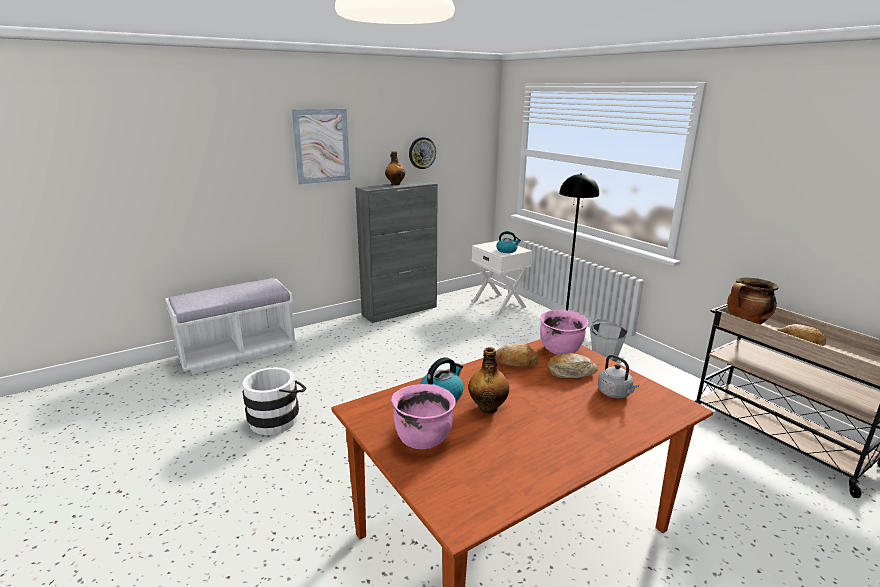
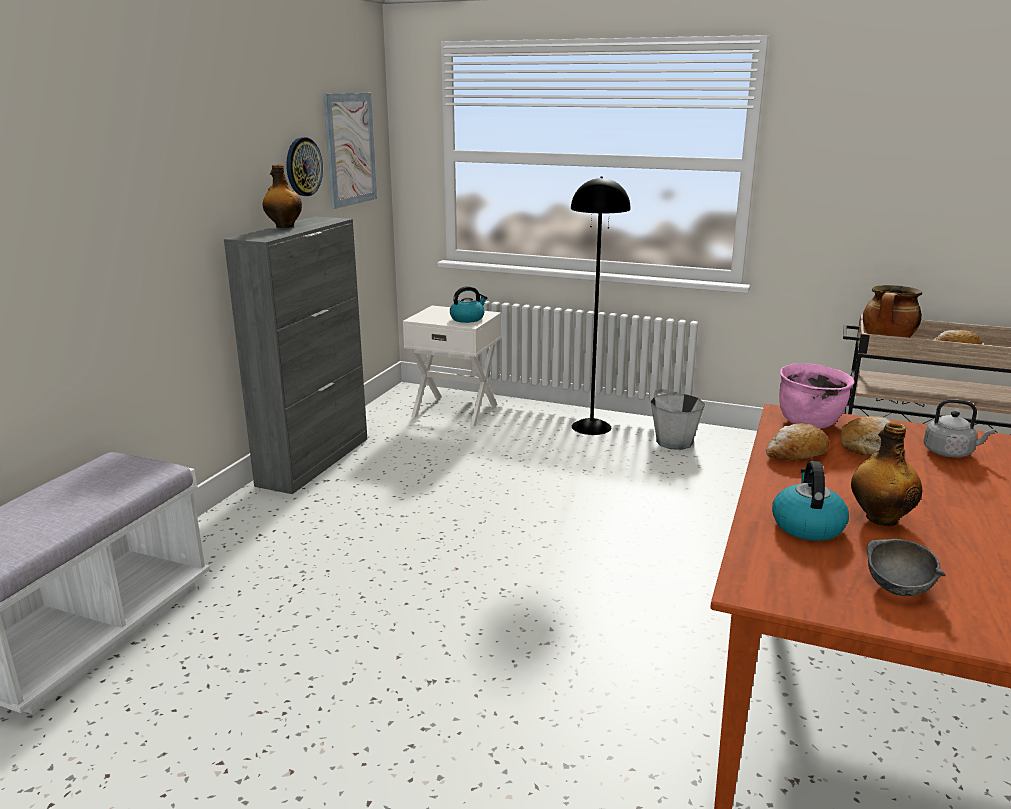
camera: 35 degrees left, 0 degrees up
(278, 418) = (342, 712): white bucket -> none
(321, 146) = (159, 160): picture -> picture (350, 149)
(423, 438) = (898, 588): pink cooking pot -> grey bowl

